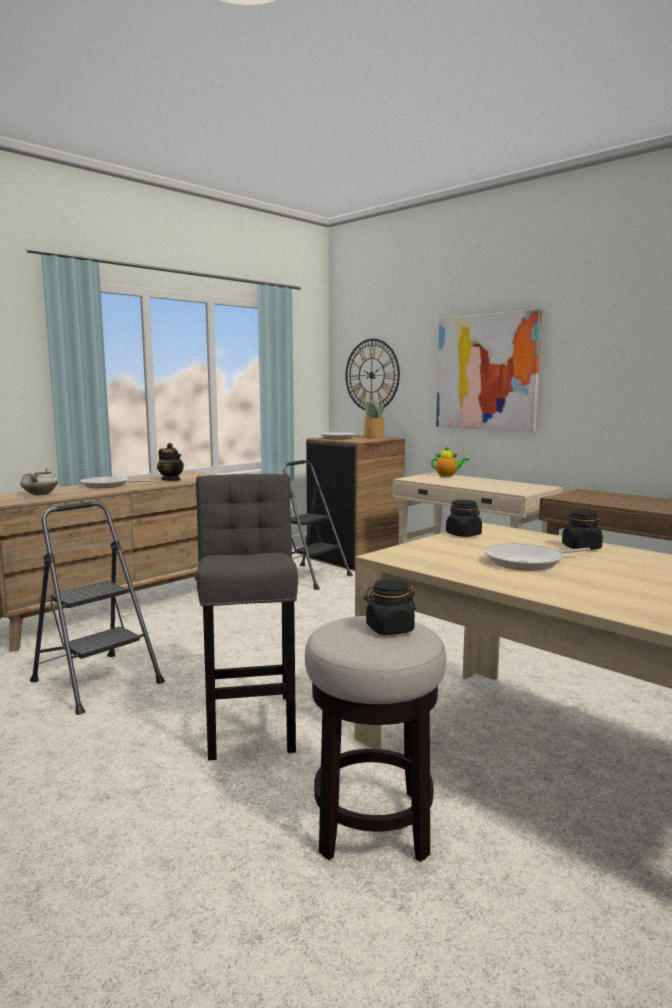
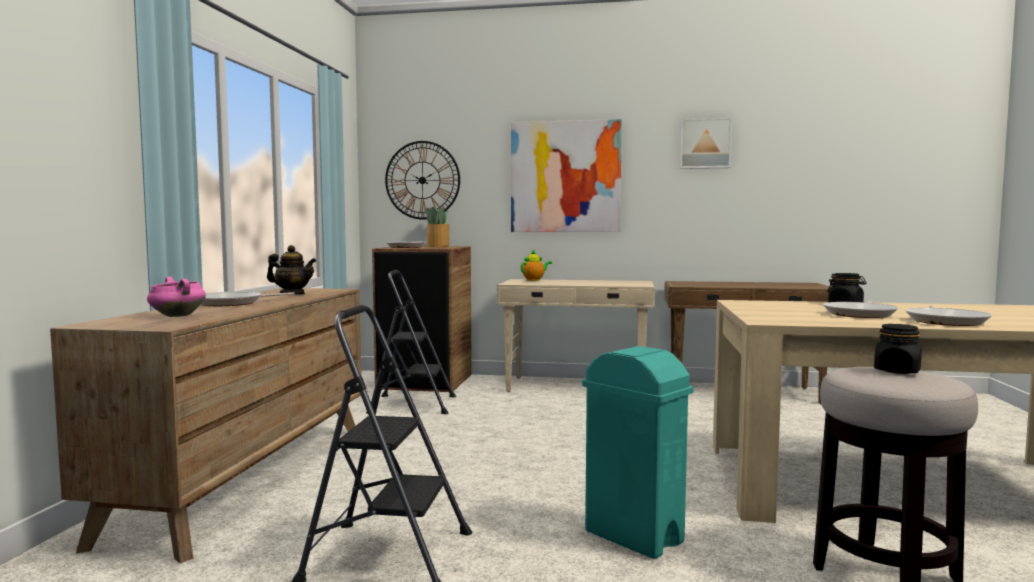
camera: 35 degrees left, 5 degrees down
(40, 495) = (176, 316): white cooking pot -> pink cooking pot
(251, 721) = (633, 536): grey stool -> turquoise trash can
(463, 534) = (746, 306): black jar -> none
(572, 587) = (946, 321): none -> frying pan
(631, 333) = (705, 143): none -> picture

